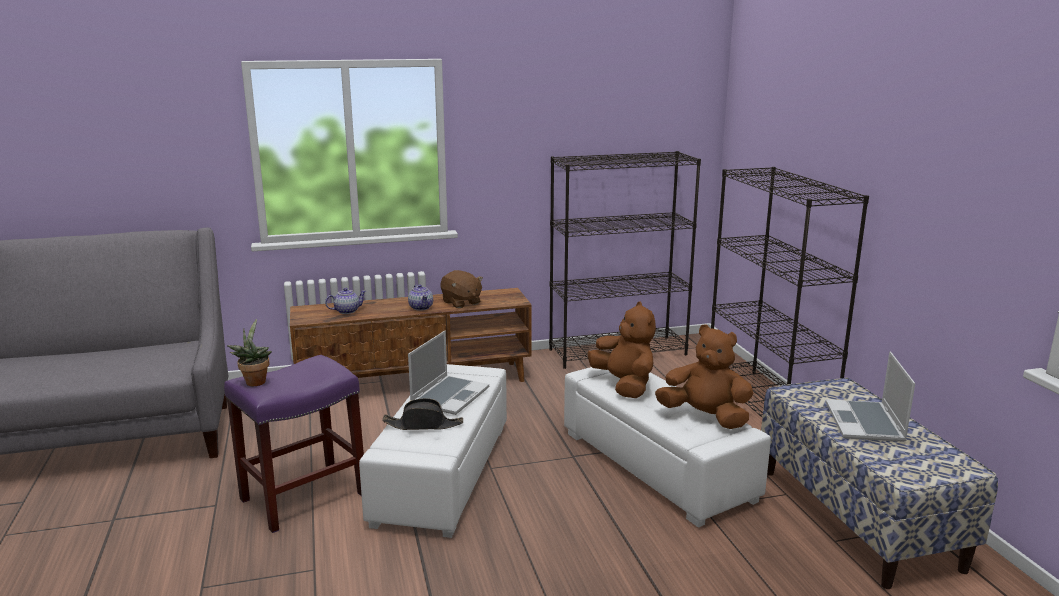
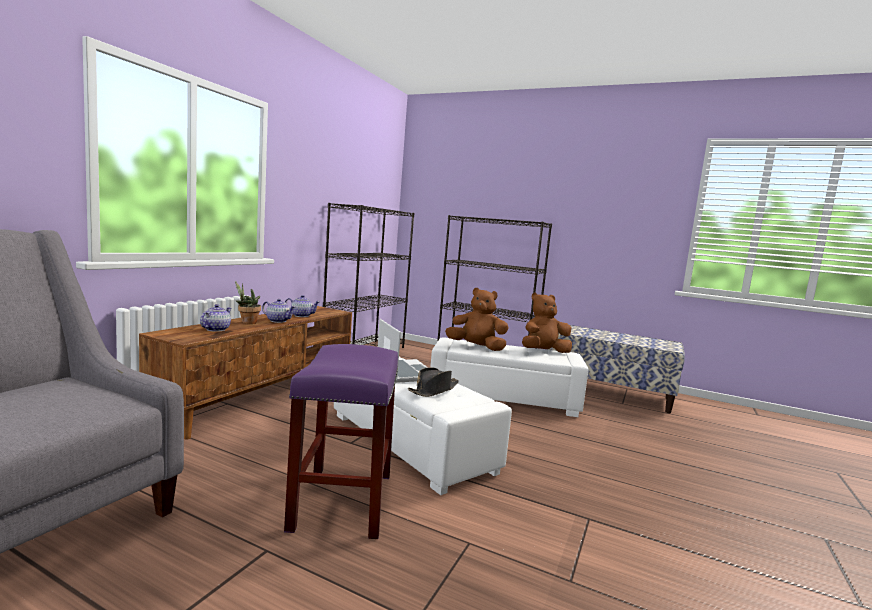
camera: 50 degrees left, 10 degrees down
(254, 381) = (339, 366): potted plant -> potted plant (247, 322)
(461, 302) = (301, 315): brown plush toy -> teapot
(865, 423) = (612, 336): laptop -> none

